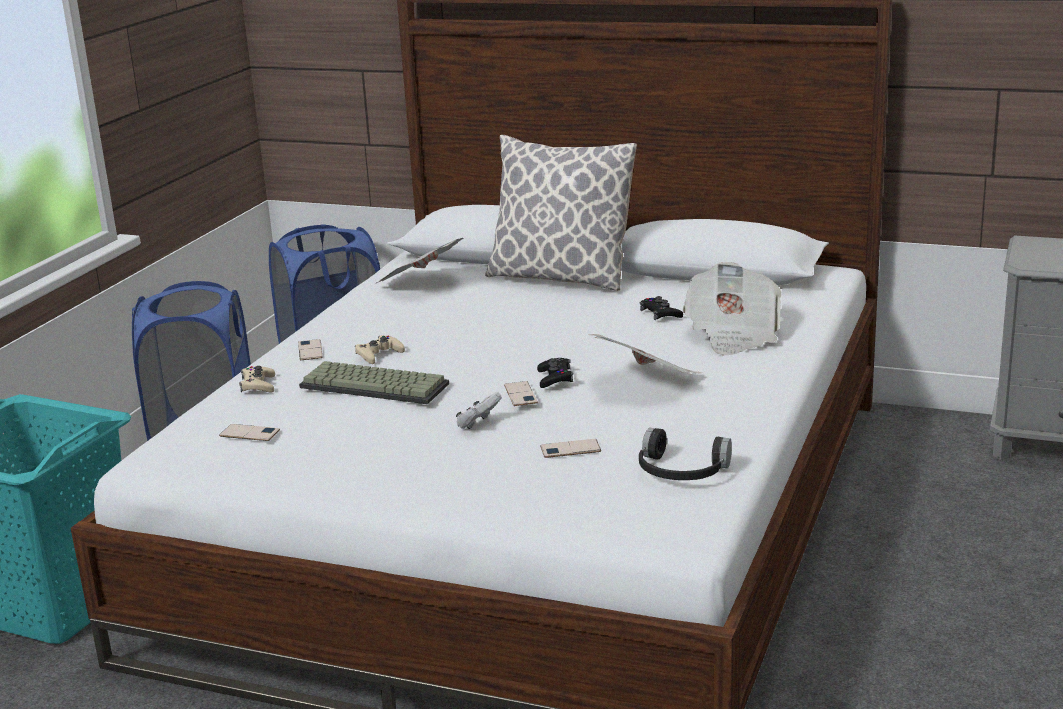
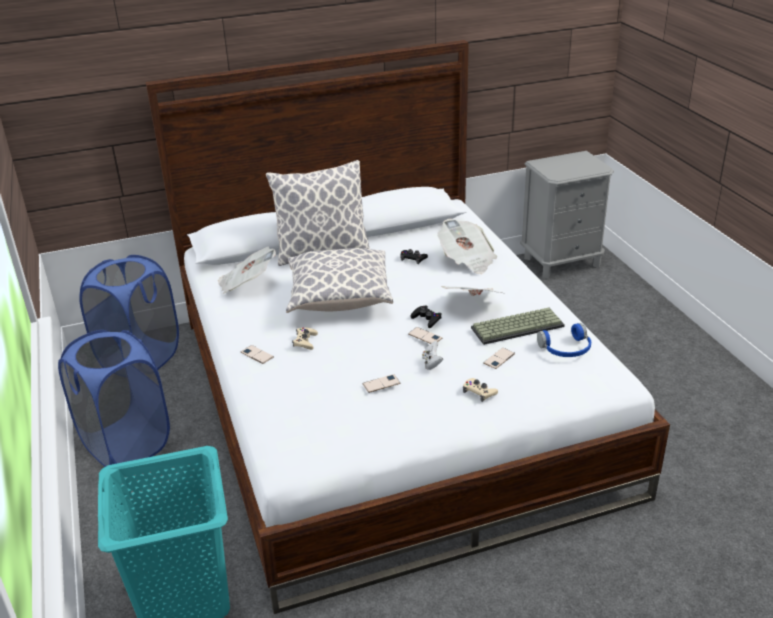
camera: 40 degrees left, 10 degrees up
(249, 433) = (323, 424): phone -> phone (381, 384)
(258, 385) = (266, 391): beige game controller -> beige game controller (479, 392)
(376, 385) = (342, 362): keyboard -> keyboard (517, 326)
(494, 327) = (339, 298): none -> pillow
(681, 472) = (566, 349): black headphones -> blue headphones

